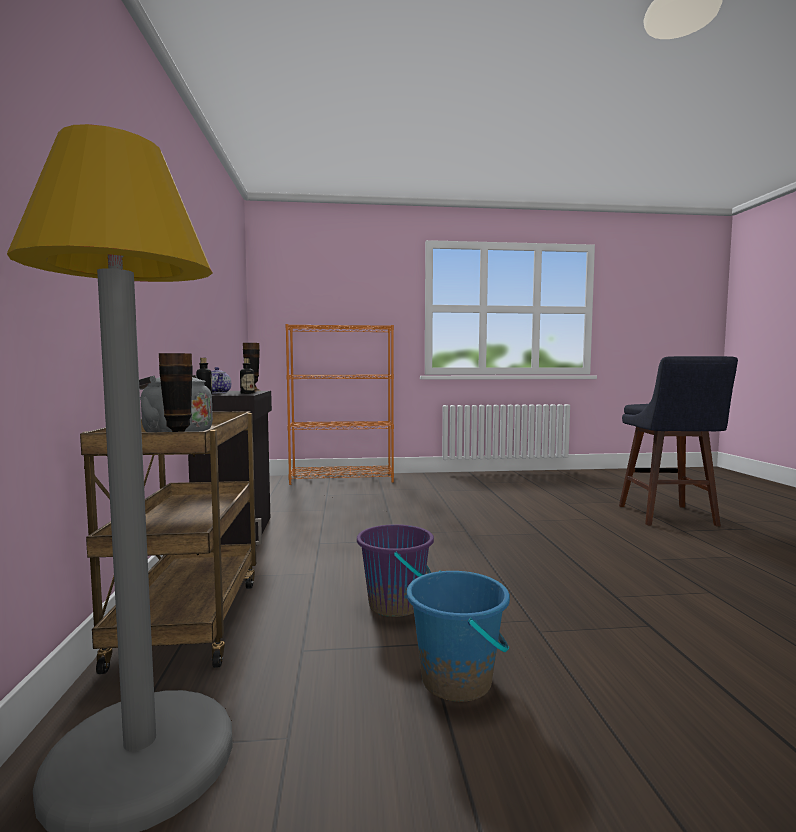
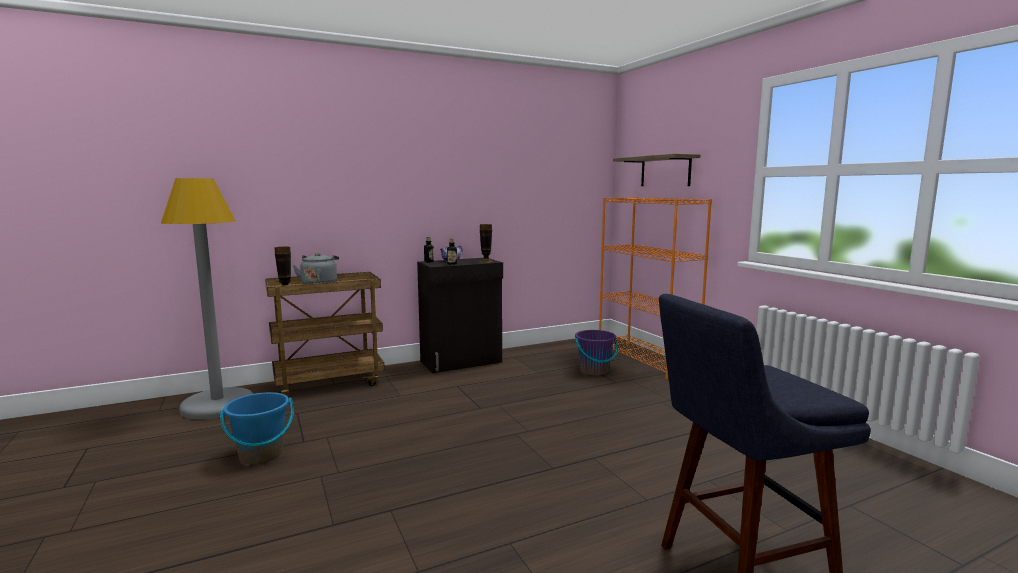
camera: 70 degrees right, 5 degrees up
(327, 304) = (665, 171): none -> shelf
(396, 605) = (356, 425): purple bucket -> purple bucket (594, 371)

